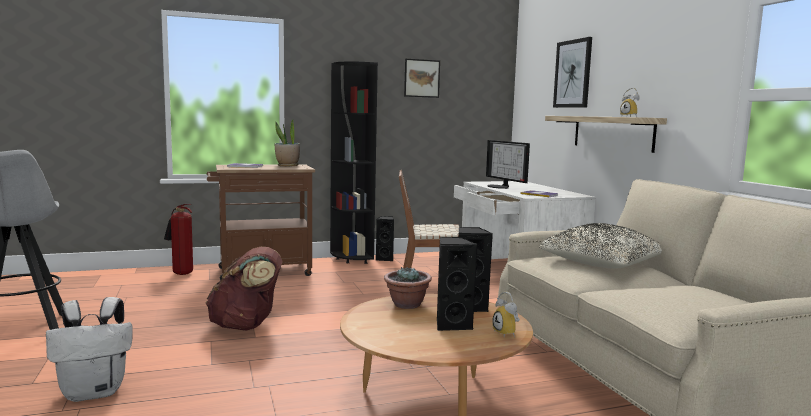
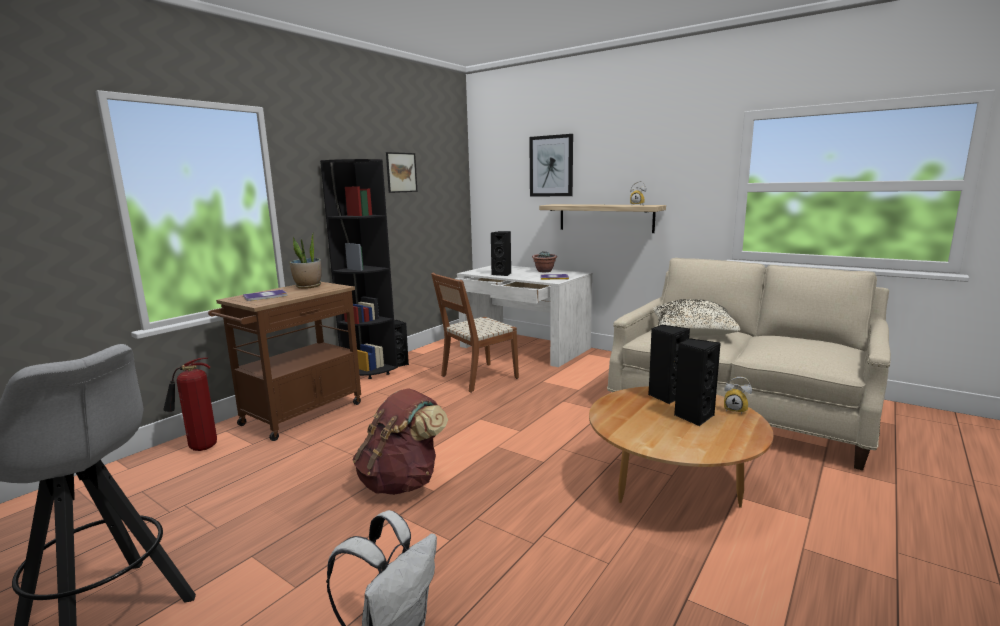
camera: 35 degrees left, 5 degrees up
(407, 305) = (626, 410): potted plant -> potted plant (544, 271)
(500, 187) = (502, 274): monitor -> black speaker

